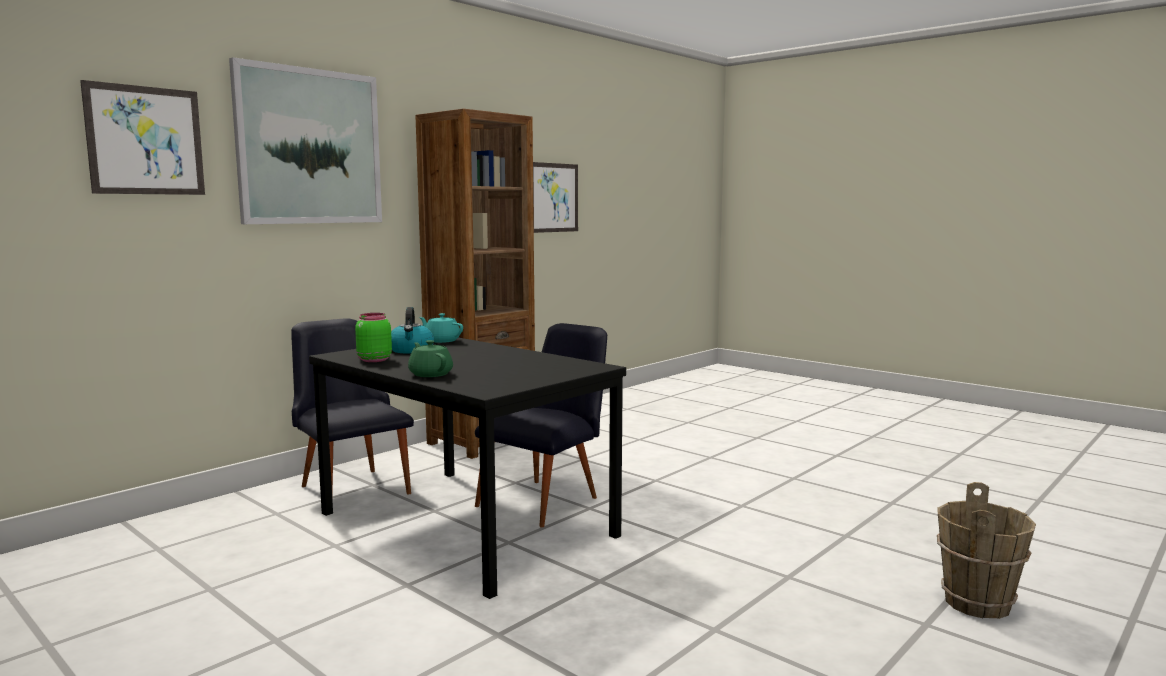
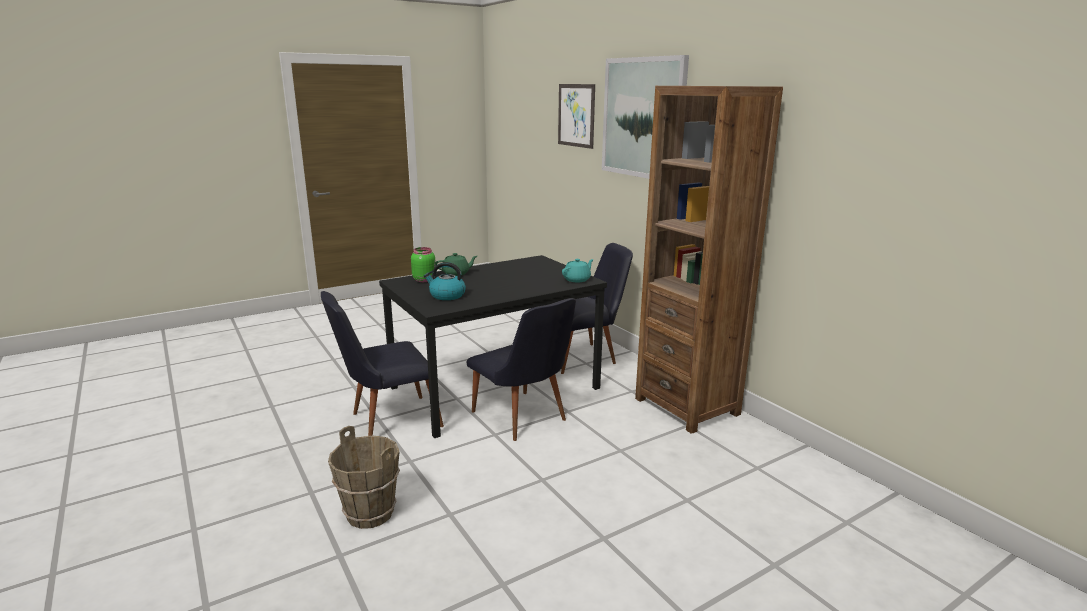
camera: 105 degrees right, 10 degrees up
(373, 360) = (513, 265): green jar -> green jar (424, 280)
(411, 350) = (541, 272): kettle -> kettle (446, 295)
(553, 197) = (895, 191): picture -> none
(599, 574) = (387, 421): none -> black chair
(978, 603) = (175, 574): brown bucket -> brown bucket (369, 514)

